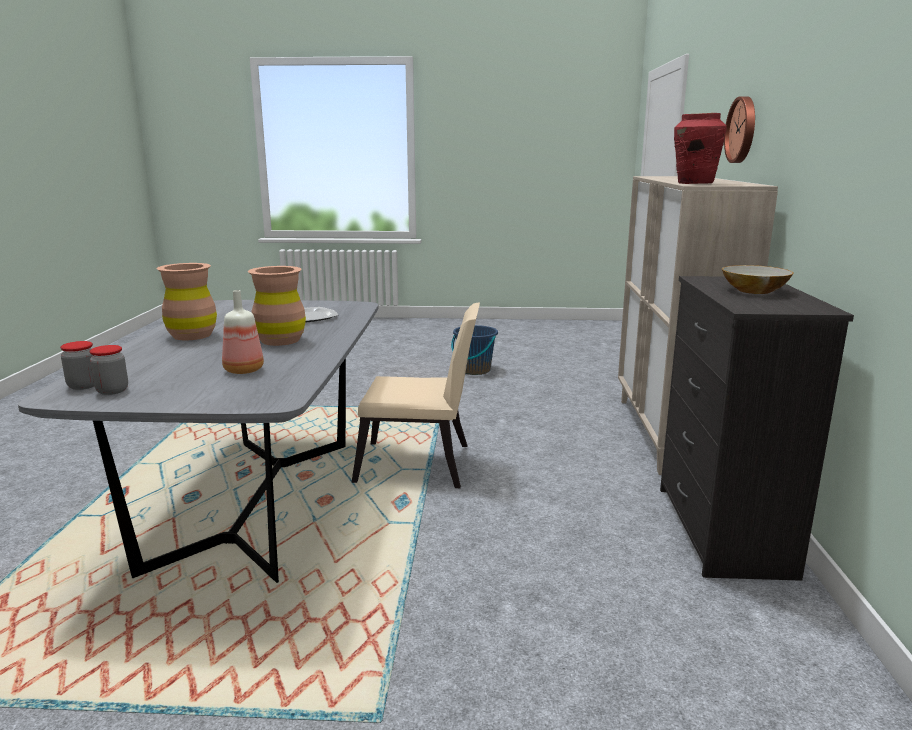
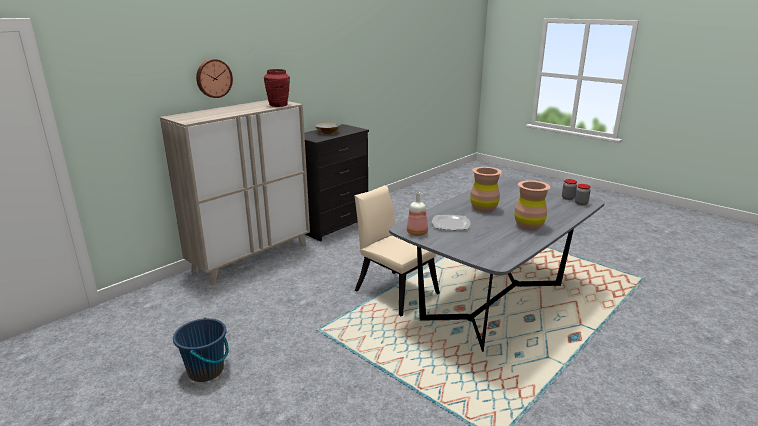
camera: 140 degrees left, 5 degrees up
(242, 370) = (513, 195): bottle -> bottle (417, 233)

